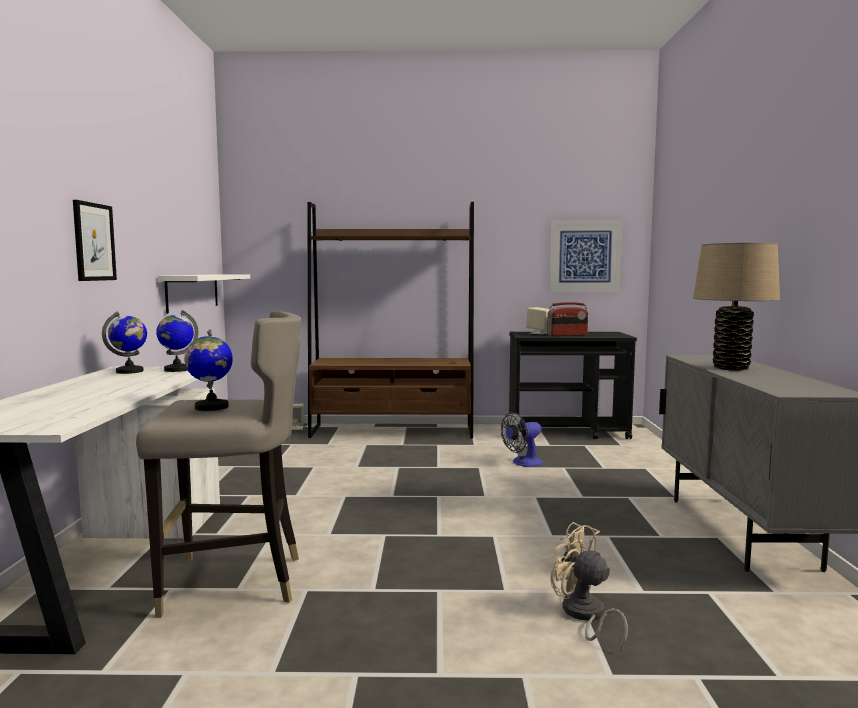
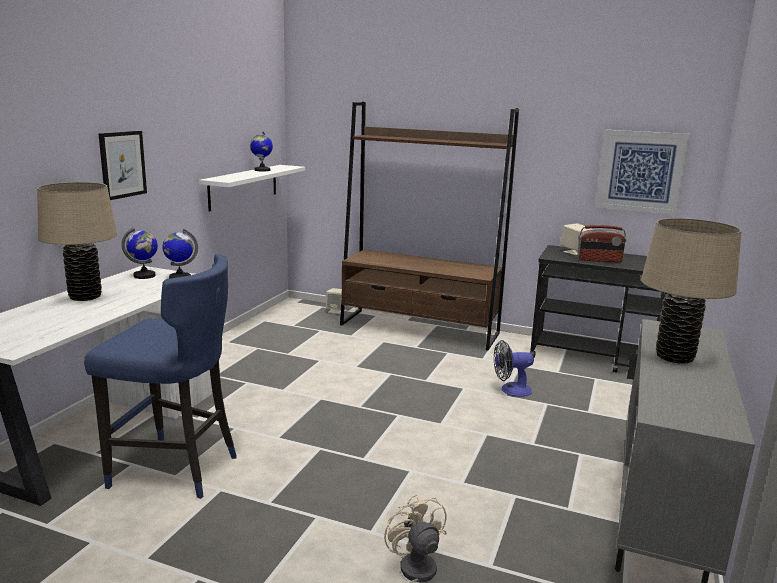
camera: 20 degrees right, 10 degrees up
(78, 388) = (85, 296): none -> beige table lamp
(211, 407) = (152, 336): globe -> globe (262, 170)
(234, 582) = (176, 469): grey stool -> blue stool

